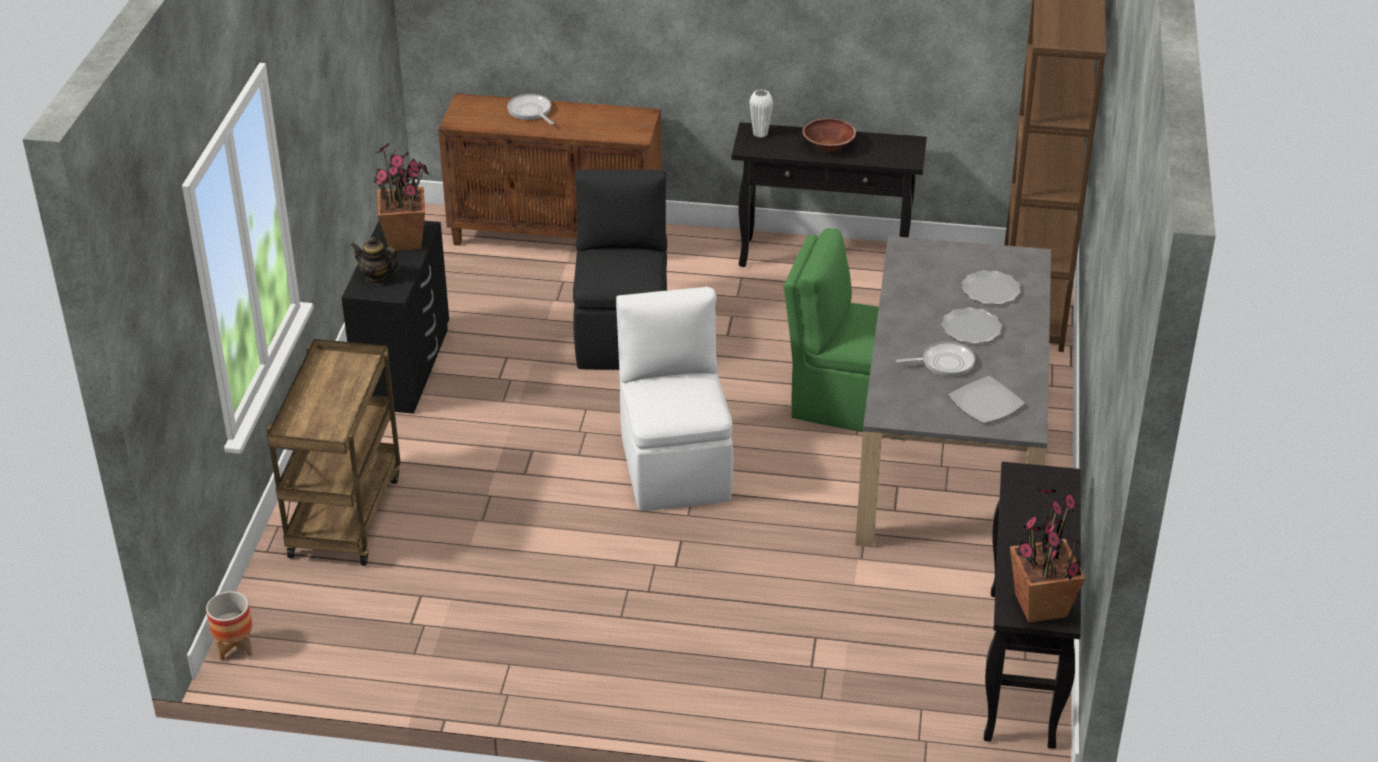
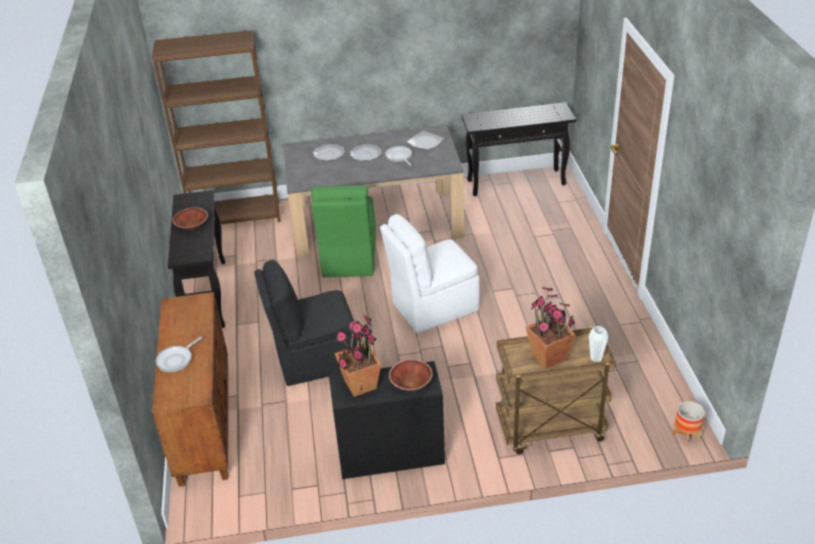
camera: 105 degrees left, 0 degrees up
(377, 277) = (411, 383): teapot -> brown bowl
(760, 134) = (182, 254): white vase -> white vase (596, 358)
(1040, 606) = (557, 111): potted plant -> potted plant (549, 357)

